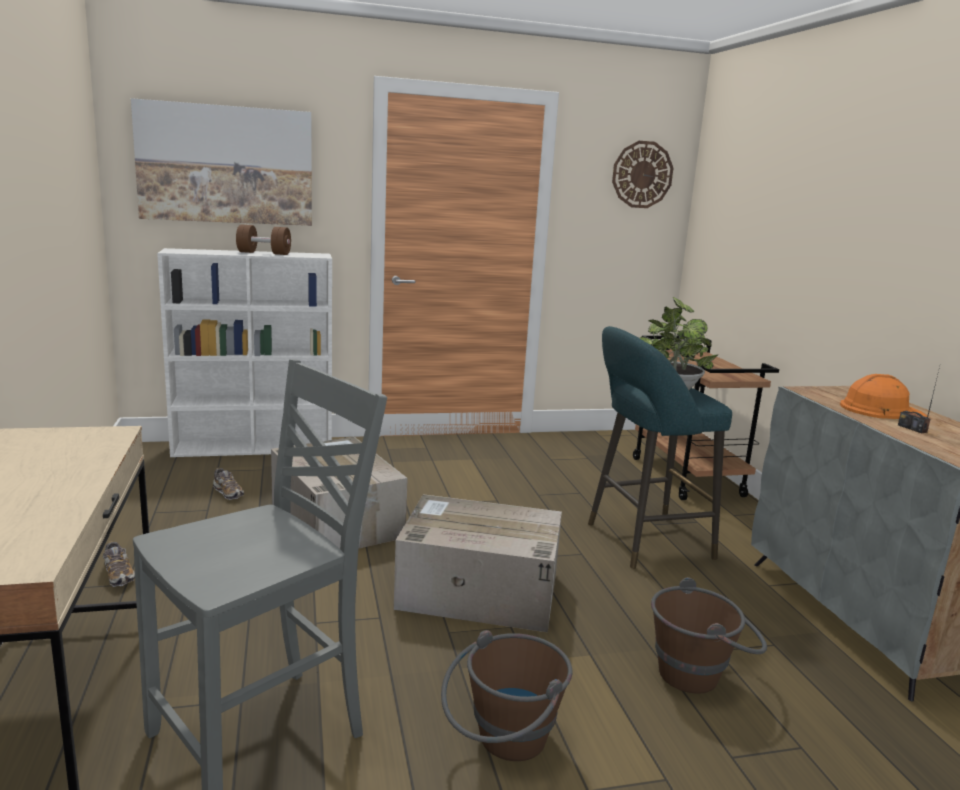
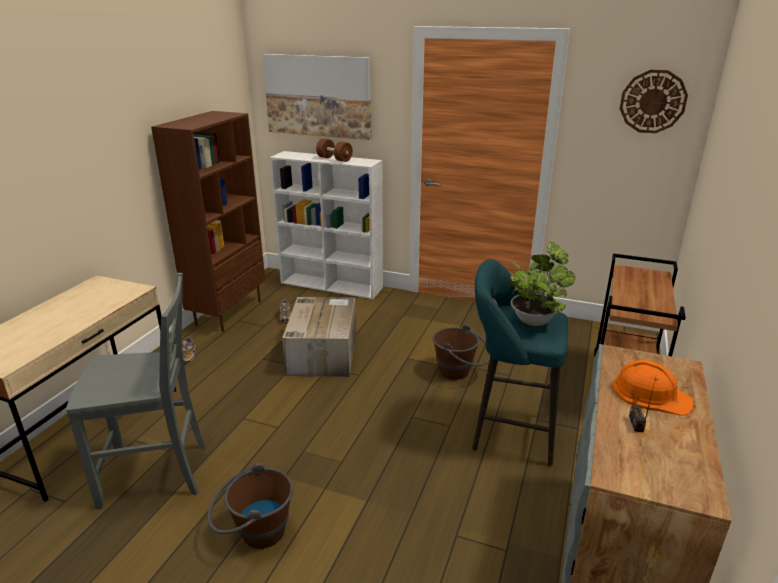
camera: 35 degrees right, 10 degrees up
(124, 506) = (228, 312): none -> brown bookcase
(476, 591) = (349, 429): cardboard box -> none
(700, 674) = (422, 546): brown bucket -> brown bucket (460, 372)

